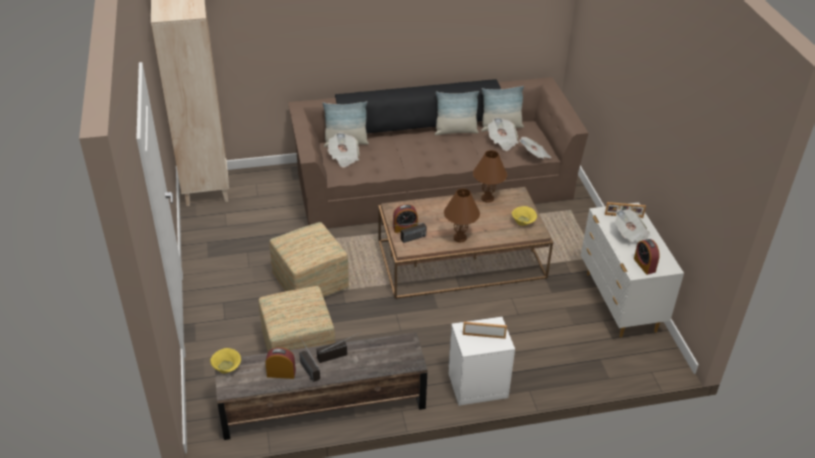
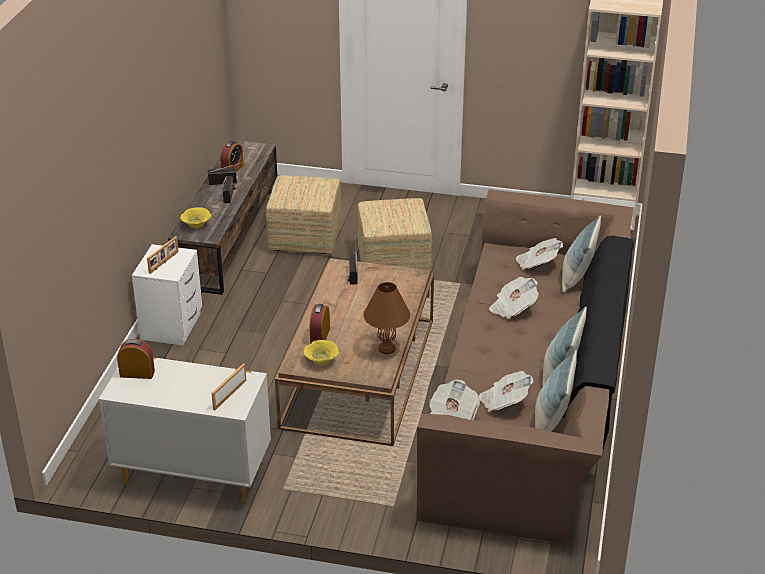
camera: 115 degrees right, 5 degrees down
(227, 368) = (261, 148): yellow bowl -> yellow bowl (196, 225)
(405, 228) = (373, 274): alarm clock -> alarm clock (320, 336)
(460, 238) = (328, 306): brown table lamp -> none
(630, 236) = (191, 385): newspaper -> newspaper (513, 308)

